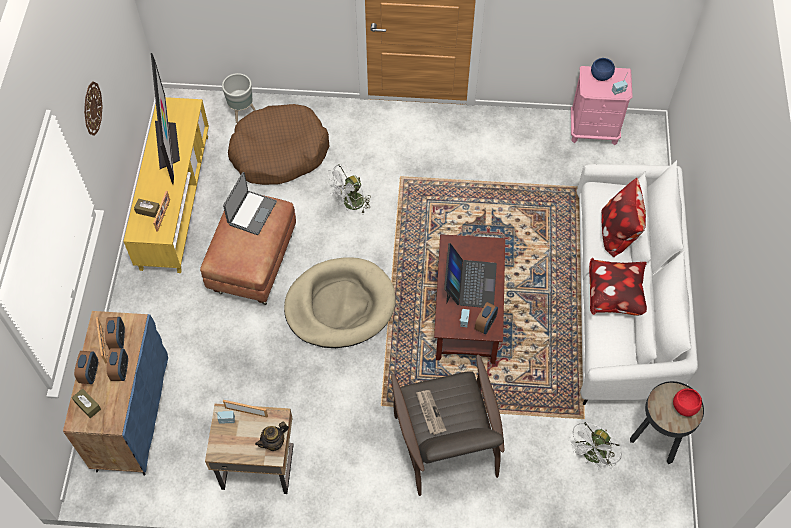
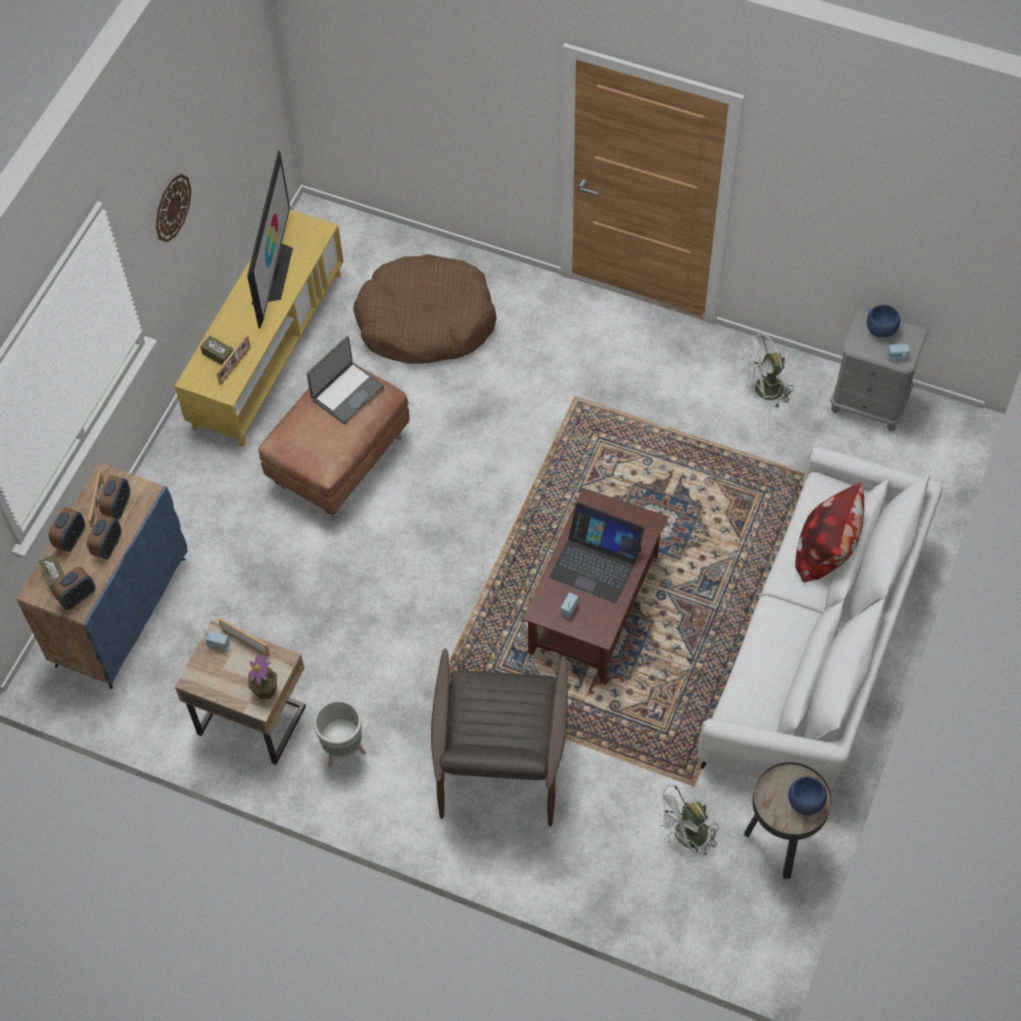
camera: 20 degrees right, 0 degrees up
(242, 112) = (397, 253): grey planter -> grey planter (344, 750)
(274, 442) = (265, 690): teapot -> potted plant
(340, 305) = (430, 546): beige dog bed -> none
(350, 205) = (494, 417): white fan -> white fan (763, 392)
(430, 412) = (480, 713): newspaper -> none
(470, 283) = (596, 562): laptop -> laptop turned 90 degrees clockwise
(485, 324) = (595, 622): alarm clock -> alarm clock (77, 597)
(594, 130) = (869, 403): pink nightstand -> grey nightstand
(615, 296) = (786, 635): pillow -> none
(684, 407) = (805, 801): red bowl -> blue bowl

